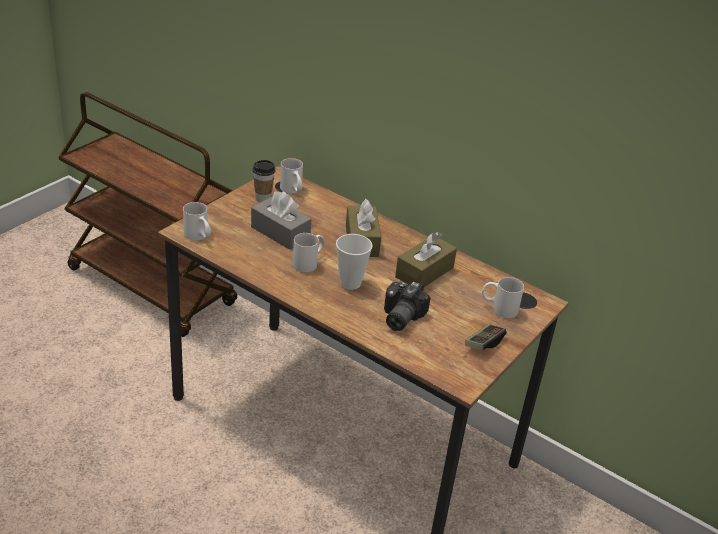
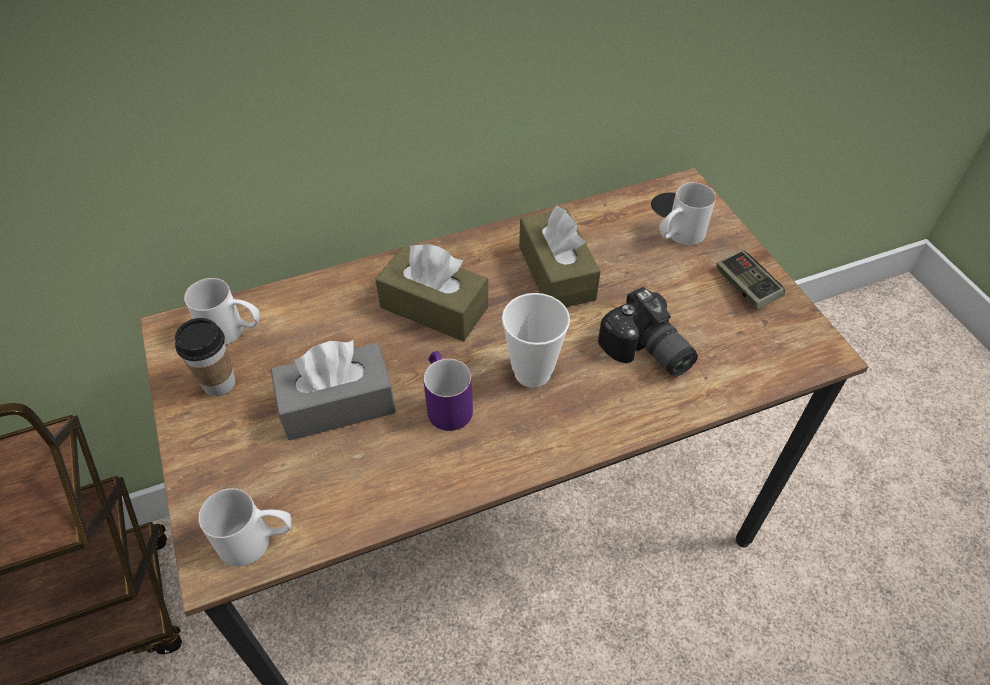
camera: 55 degrees left, 15 degrees up
(309, 262) = (446, 402): white mug -> purple mug

